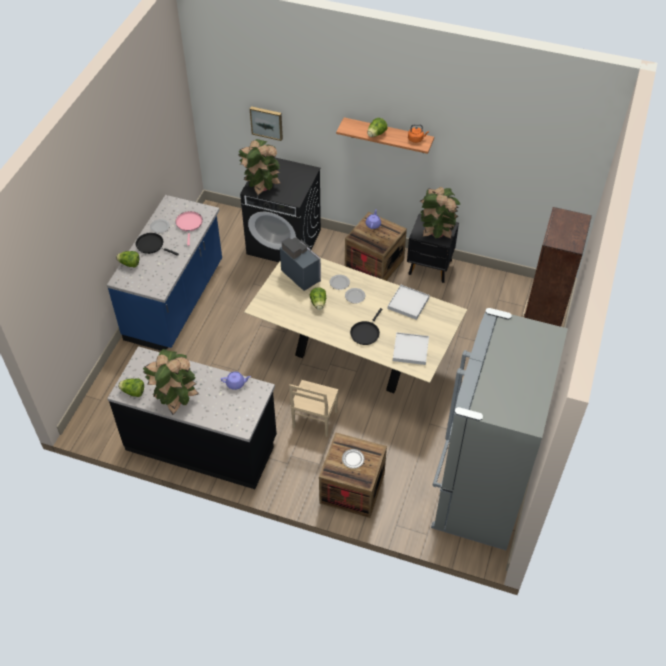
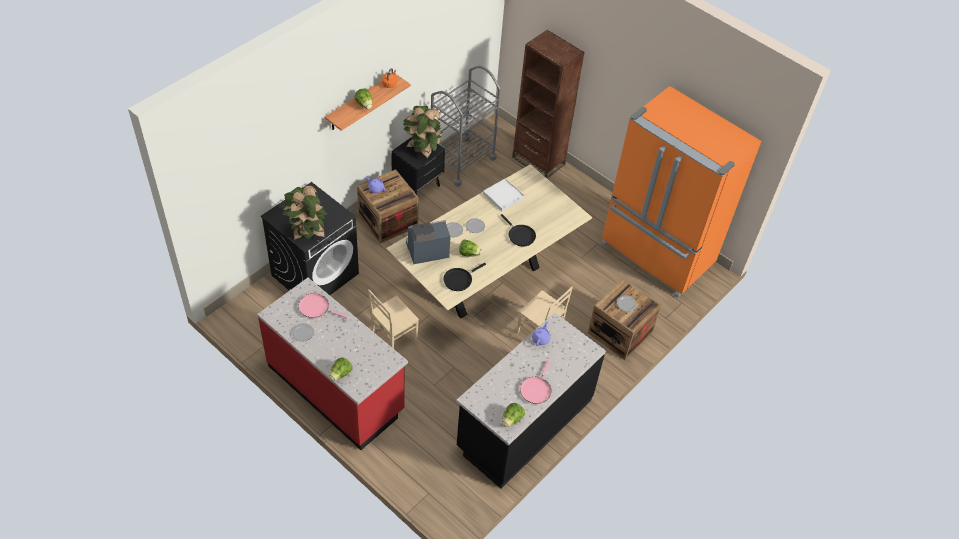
camera: 70 degrees left, 0 degrees up
(152, 245) = (326, 347): black frying pan -> black frying pan (459, 279)
(175, 399) = (536, 389): potted plant -> pink frying pan
(176, 301) = (336, 388): blue counter -> red counter
(248, 316) = (393, 336): none -> beige chair
(267, 122) = (259, 180): picture -> none
(410, 350) = (553, 215): white tray -> none
(479, 490) = (656, 255): grey fridge -> orange fridge
(486, 286) = (461, 161): none -> grey cart

